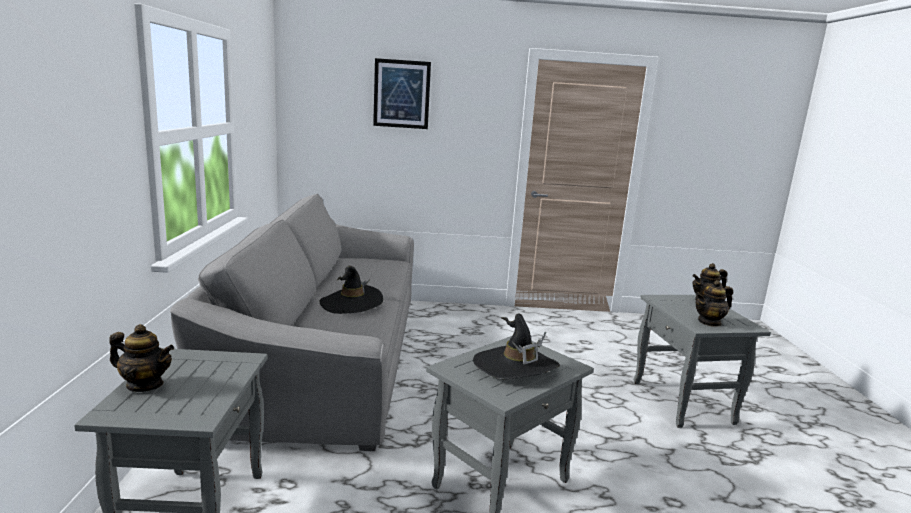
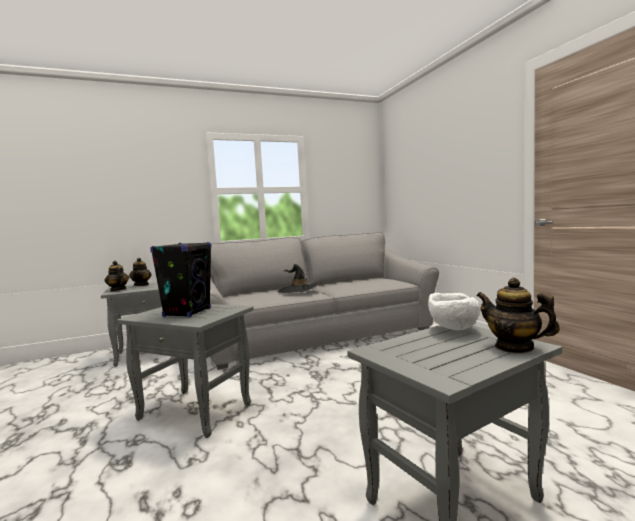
camera: 70 degrees right, 10 degrees down
(402, 94) = (435, 149): picture -> none
(515, 366) = (187, 312): black hat -> black speaker
(663, 300) = (452, 329): none -> white bowl
(709, 322) = (408, 354): teapot -> teapot (118, 290)

